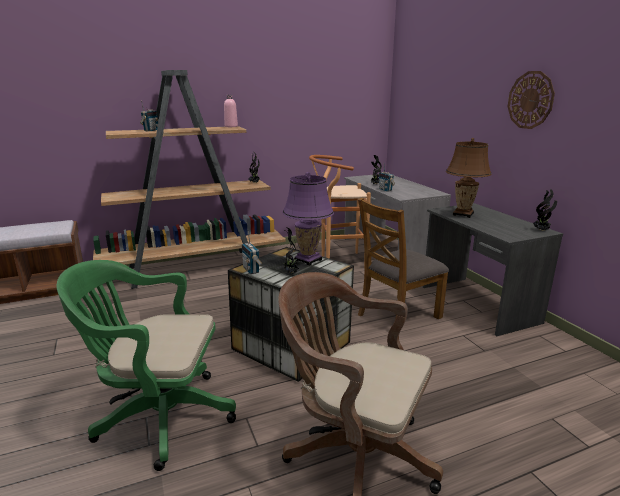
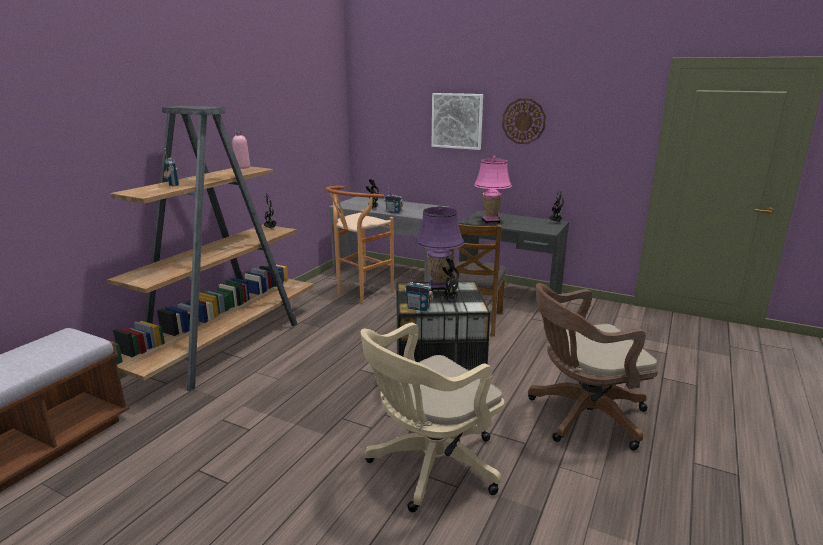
camera: 40 degrees left, 0 degrees up
(159, 416) = (429, 467): green office chair -> beige office chair
(463, 214) = (490, 221): brown table lamp -> pink table lamp
(468, 100) = (457, 121): none -> picture

